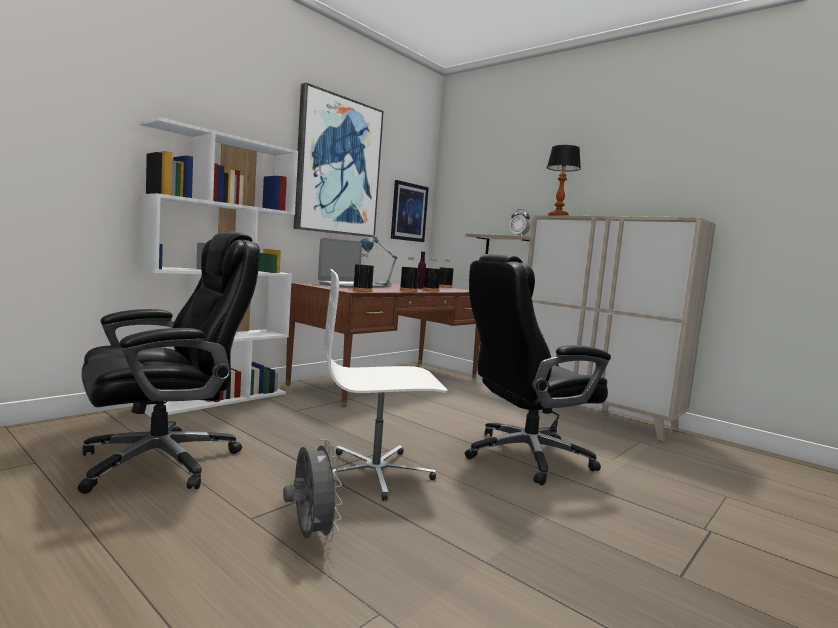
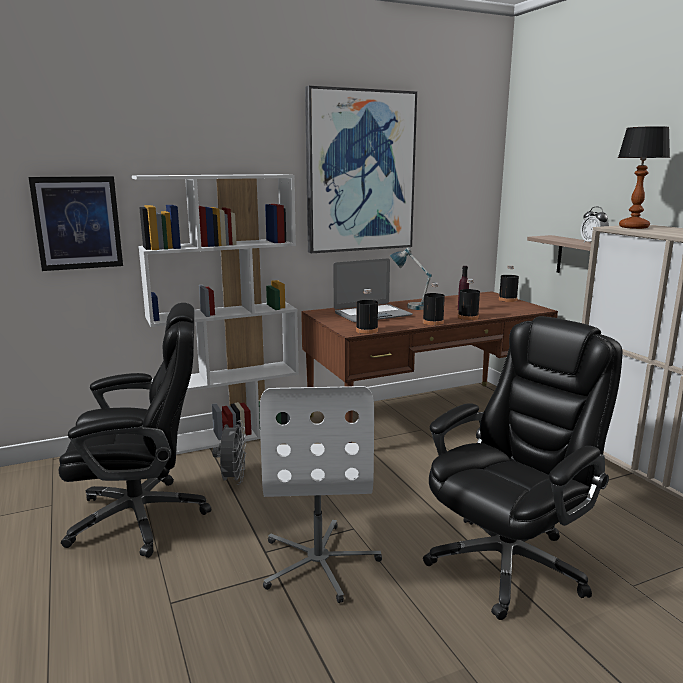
camera: 25 degrees right, 10 degrees up
(310, 536) = (206, 637): grey fan -> grey fan (233, 480)
(376, 473) = (319, 562): white office chair -> white office chair turned 105 degrees counterclockwise
(409, 212) = (464, 207): picture -> picture (77, 223)
(524, 456) = (509, 562): black office chair -> black office chair turned 135 degrees clockwise

